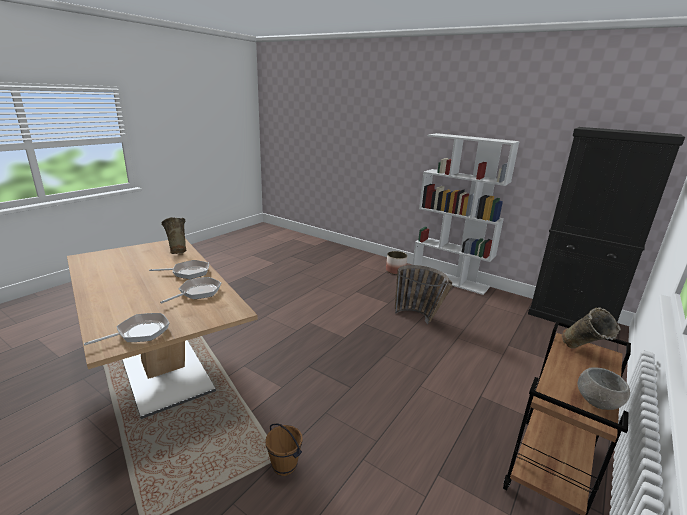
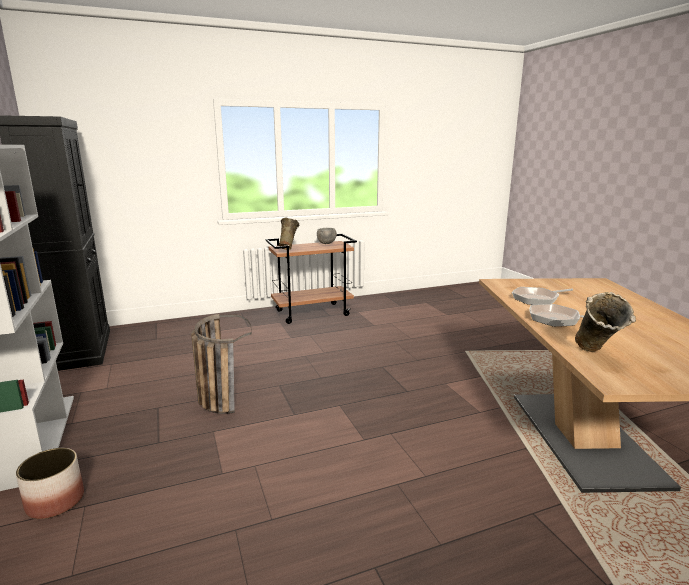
camera: 145 degrees left, 5 degrees down
(139, 332) = (579, 284): frying pan -> none
(284, 466) = (464, 348): brown bucket -> none

